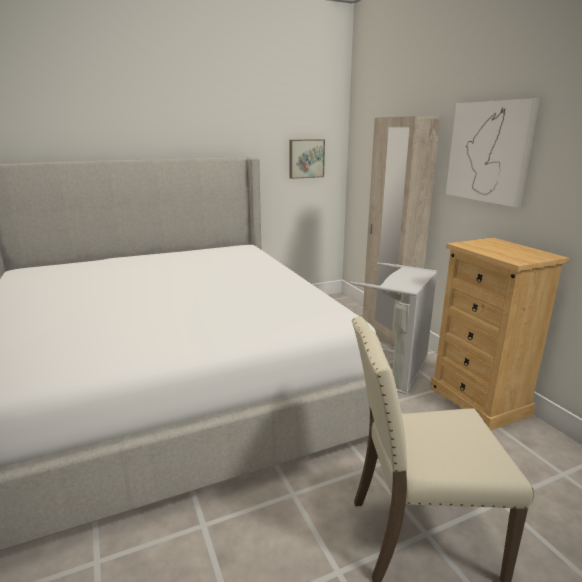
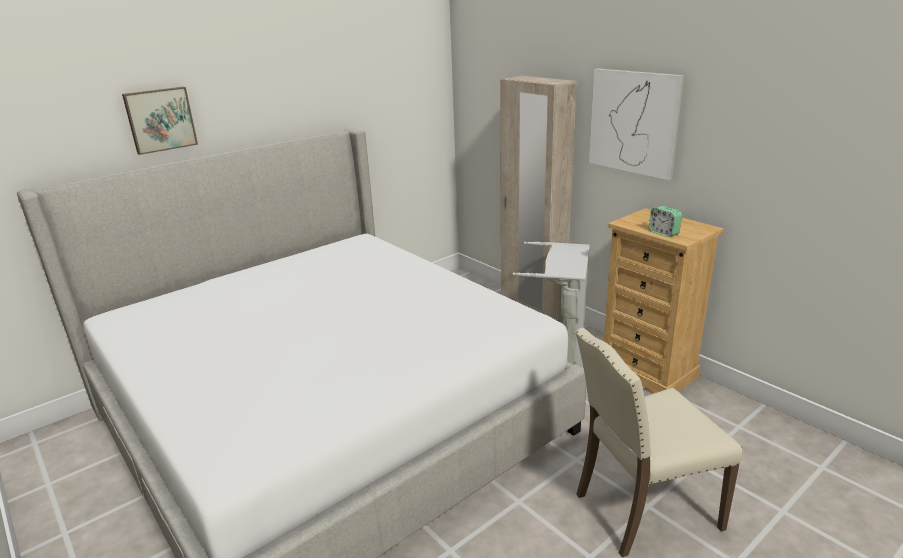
camera: 15 degrees left, 5 degrees up
(306, 158) = (410, 120): picture -> picture (160, 119)
(499, 254) = (663, 233): none -> alarm clock

